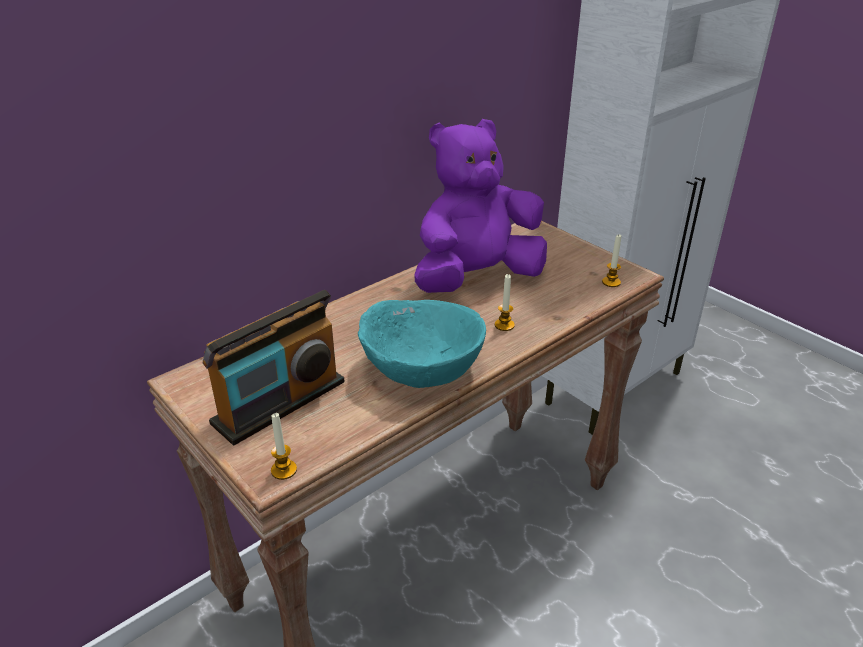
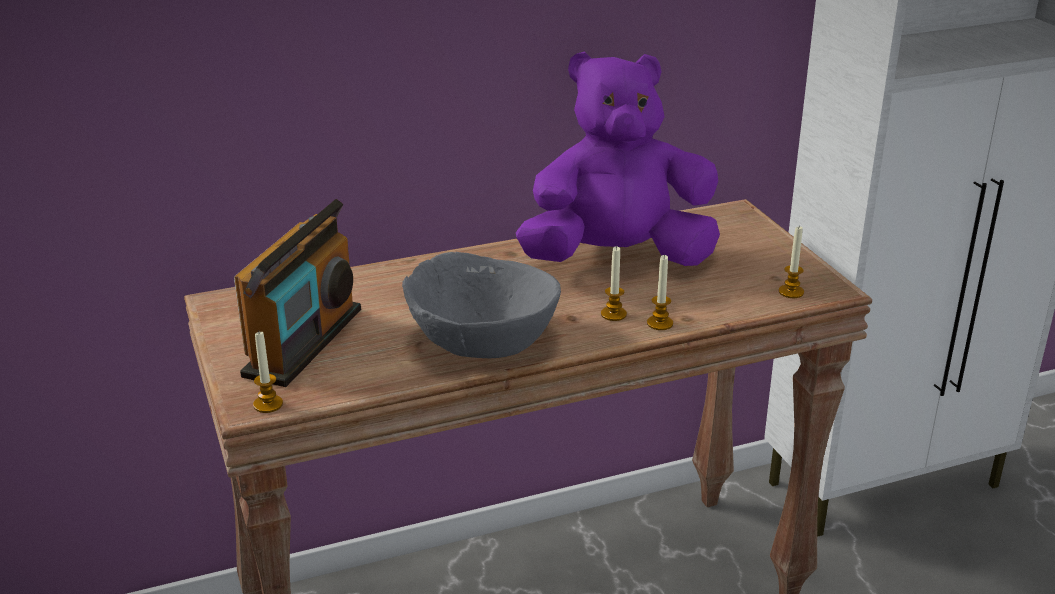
camera: 20 degrees right, 5 degrees down
(280, 403) = (304, 342): radio -> radio turned 45 degrees counterclockwise
(422, 367) = (482, 339): turquoise bowl -> grey bowl
(541, 326) = (660, 323): none -> candle

